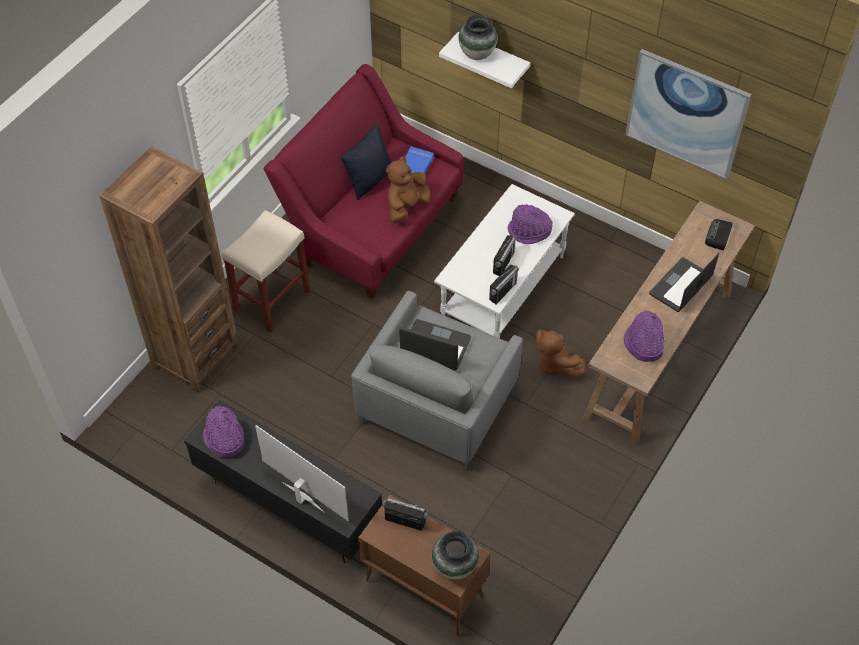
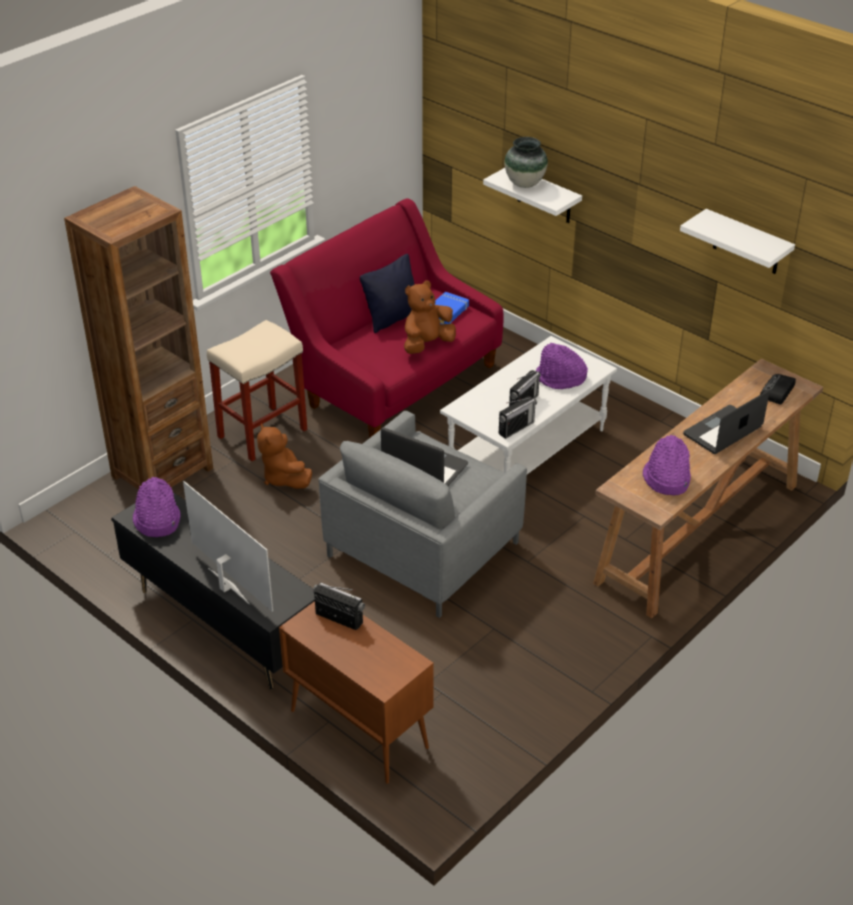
camera: 10 degrees right, 15 degrees down
(455, 566) = (386, 671): vase -> none
(554, 364) = (570, 528): brown plush toy -> brown plush toy (284, 478)
(686, 114) = (747, 243): picture -> white shelf

